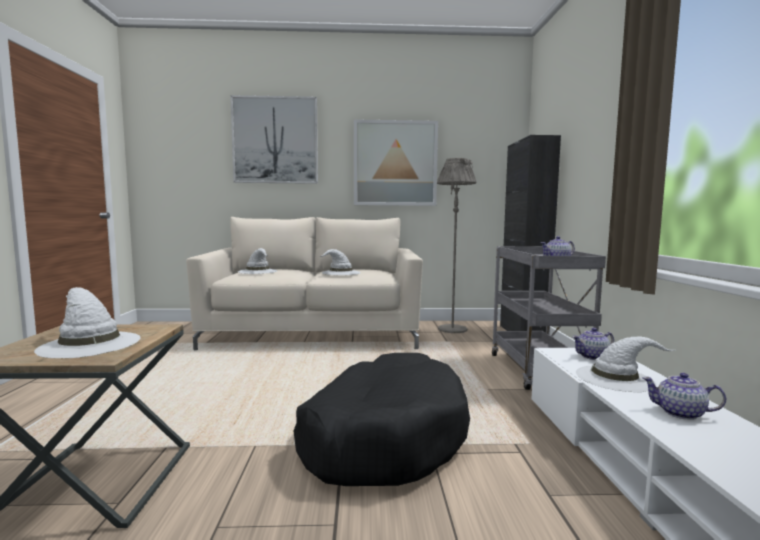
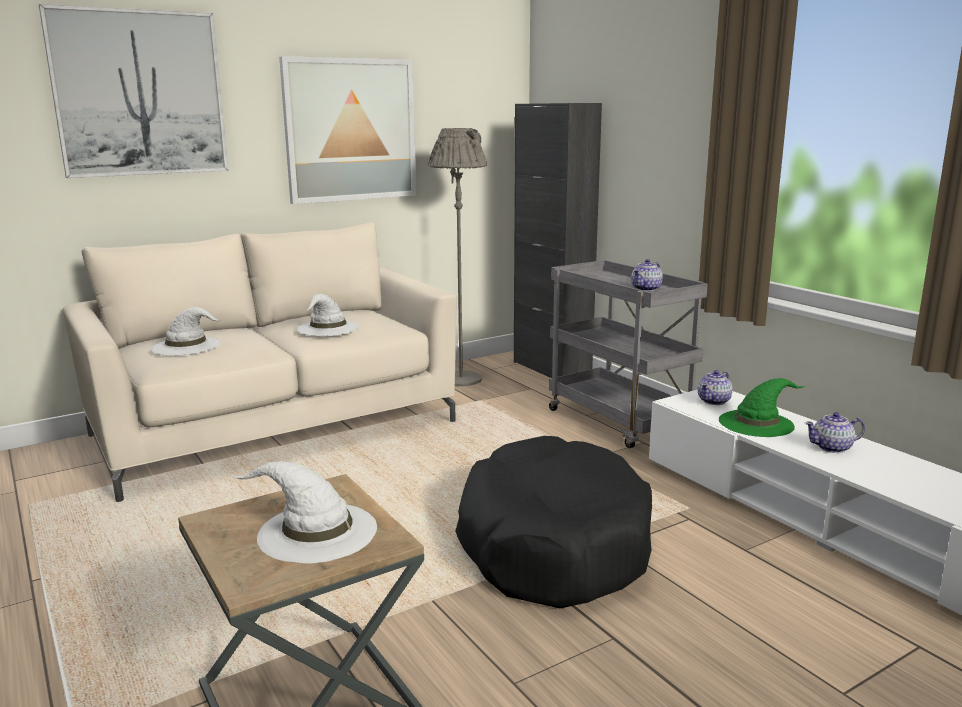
camera: 30 degrees left, 10 degrees up
(615, 378) = (757, 423): white hat -> green hat

